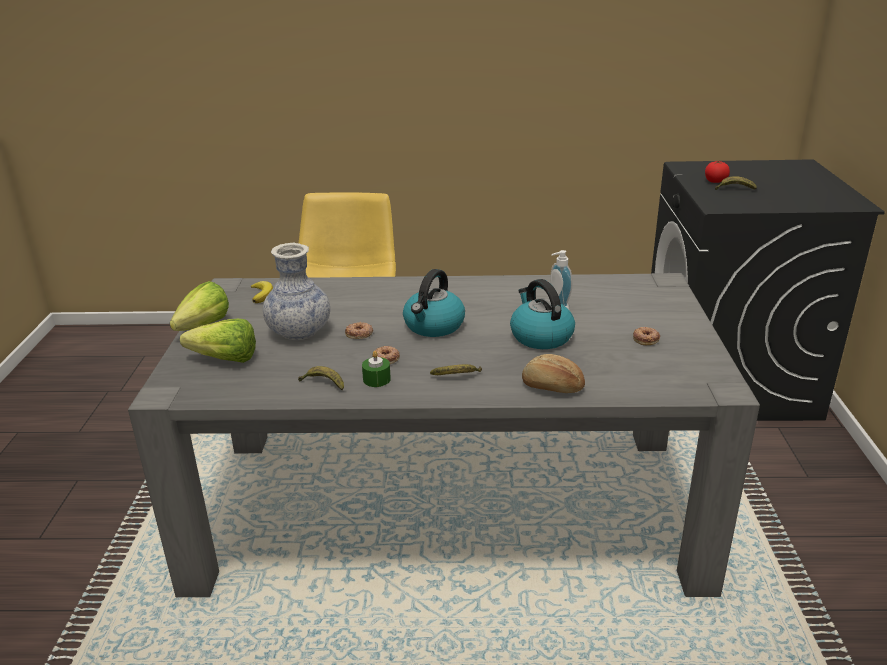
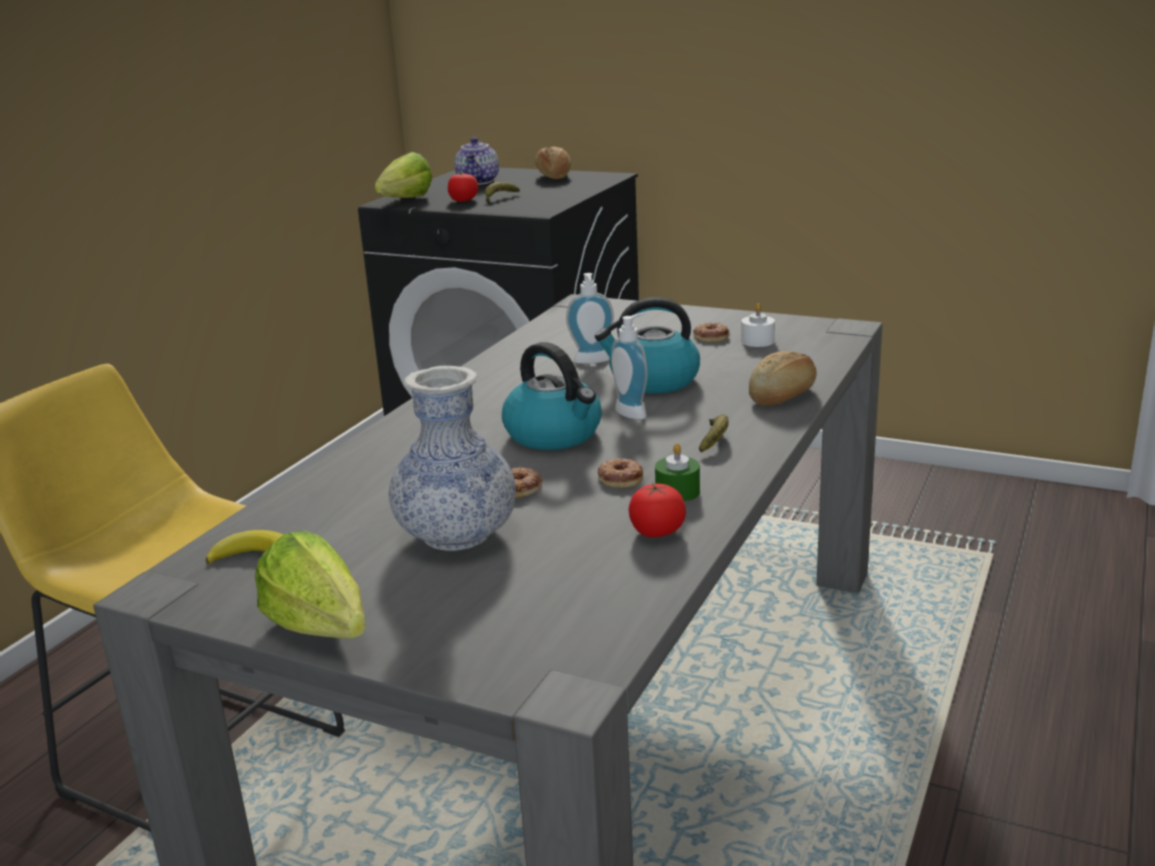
camera: 65 degrees left, 5 degrees down
(220, 359) = (480, 618): lettuce -> lettuce (400, 202)
(323, 384) = (657, 532): banana -> tomato
(484, 341) = (634, 412): none -> soap dispenser
(654, 358) = (757, 341): none -> white candle
(772, 173) = (479, 182): none -> teapot
(824, 189) = (553, 176): none -> bread

